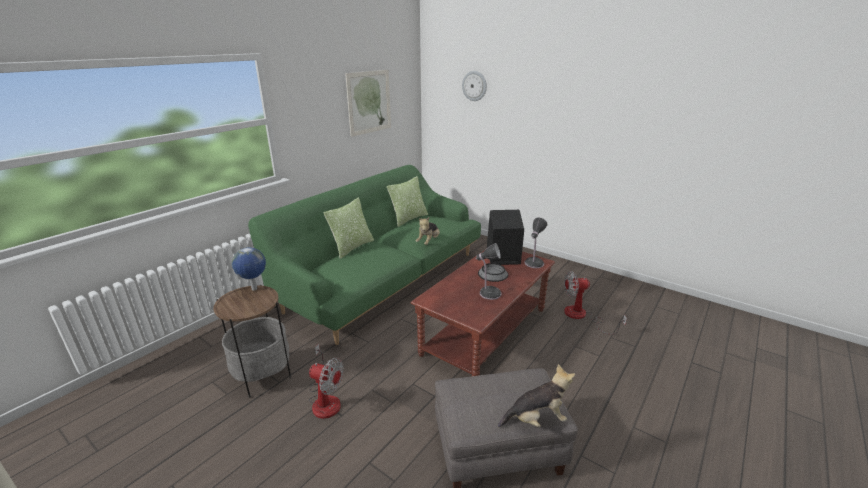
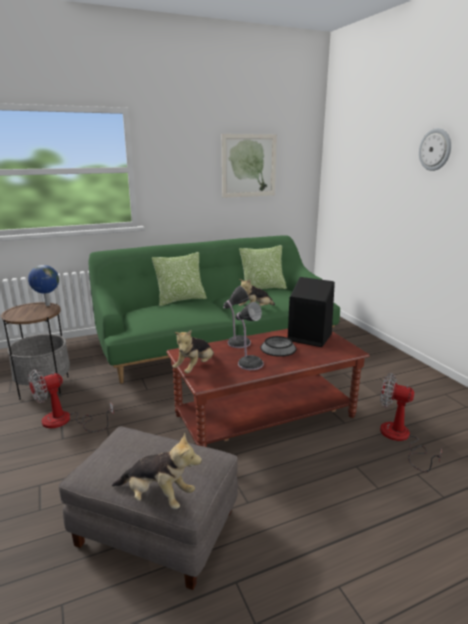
camera: 30 degrees right, 5 degrees down
(325, 399) = (65, 421): fan -> fan turned 90 degrees clockwise
(455, 310) = (195, 368): none -> plush toy
(474, 86) = (366, 152): wall clock -> wall clock (435, 149)
(533, 264) = (337, 350): table lamp -> table lamp (237, 343)

